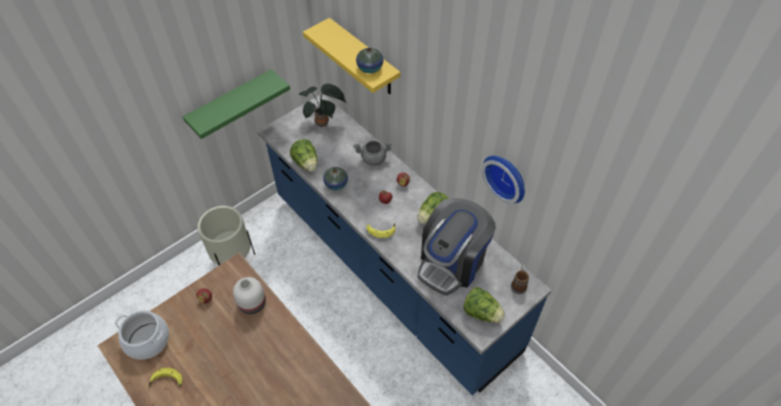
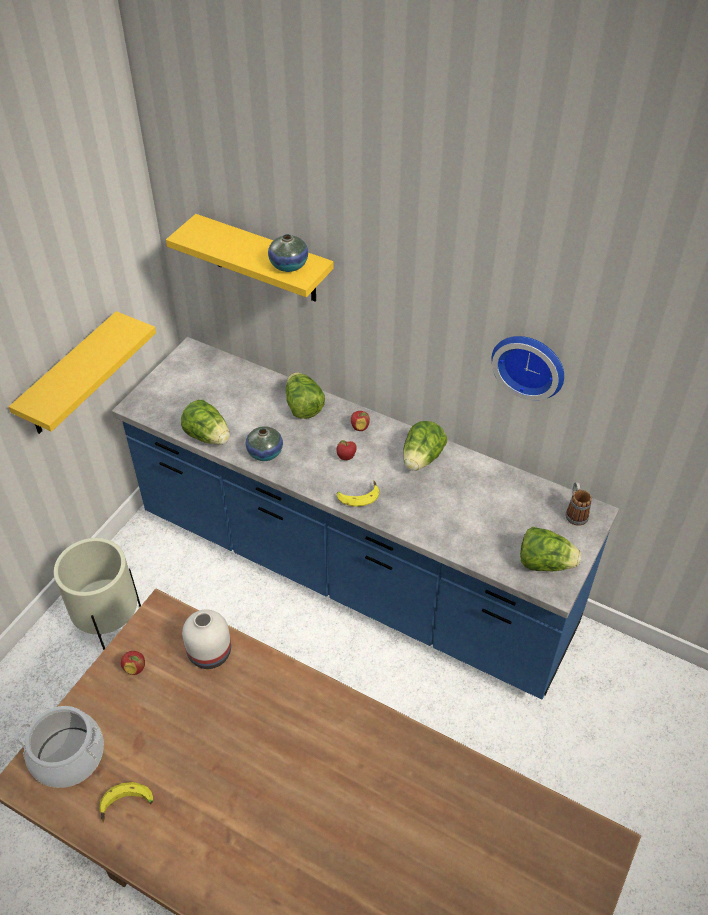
camera: 20 degrees left, 5 degrees down
(231, 105) = (70, 377): green shelf -> yellow shelf
(323, 122) = (207, 375): potted plant -> none
(373, 159) = (303, 407): grey cooking pot -> lettuce
(452, 262) = (475, 510): coffee machine -> none

